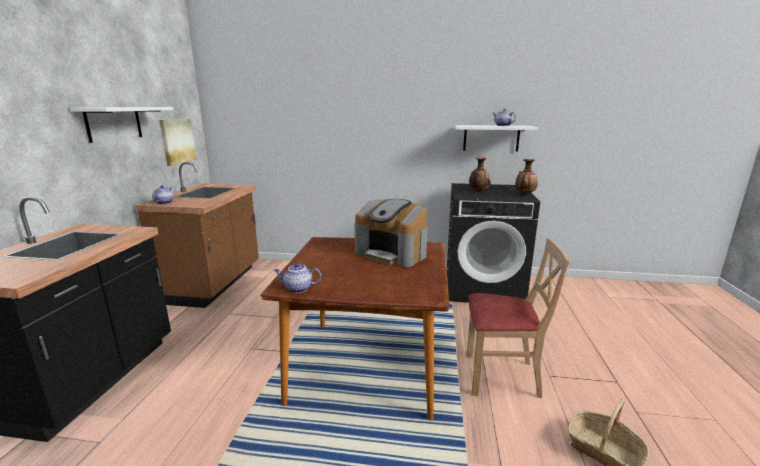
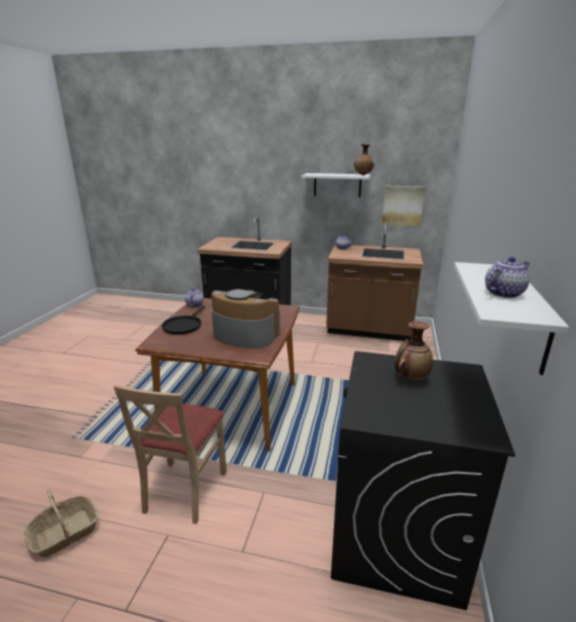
camera: 95 degrees right, 5 degrees up
(375, 285) = (183, 326): none -> black frying pan
(392, 253) = (244, 335): coffee machine -> coffee machine turned 75 degrees clockwise
(524, 194) = (401, 426): vase -> vase (363, 175)

